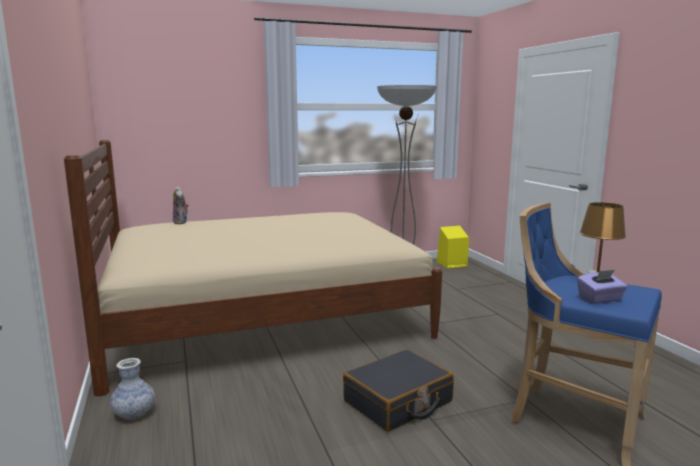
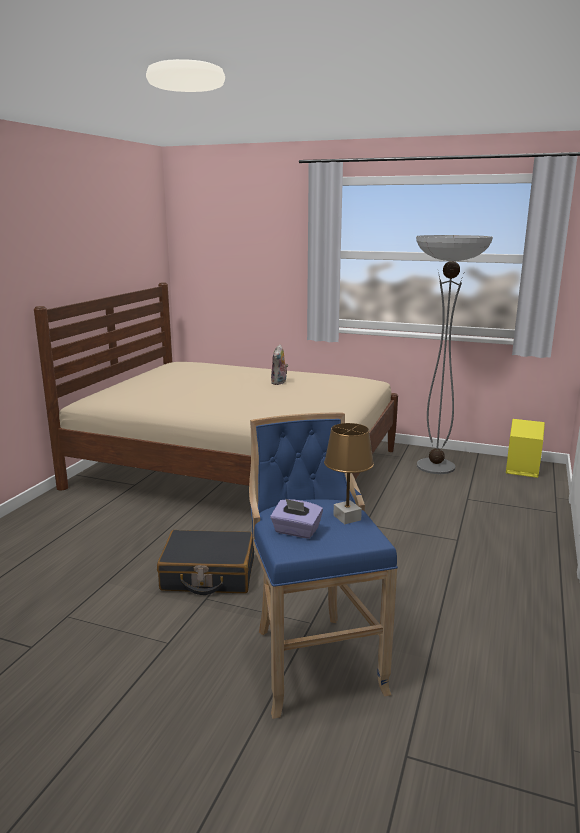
camera: 40 degrees right, 5 degrees up
(134, 413) = (56, 508): vase -> none
(181, 222) = (208, 364): plush toy -> plush toy (279, 383)

